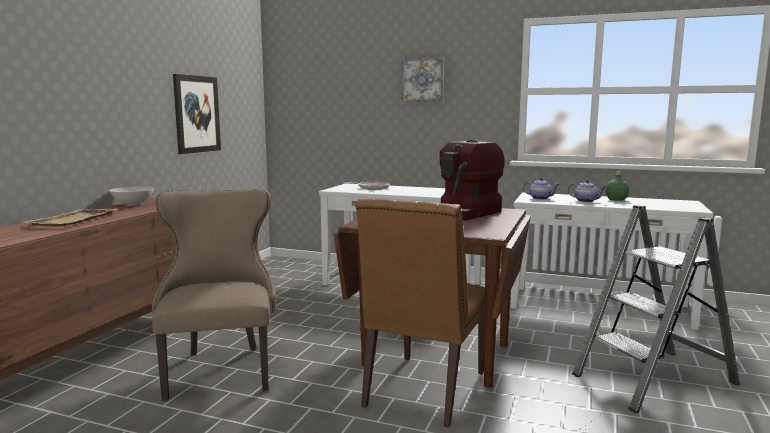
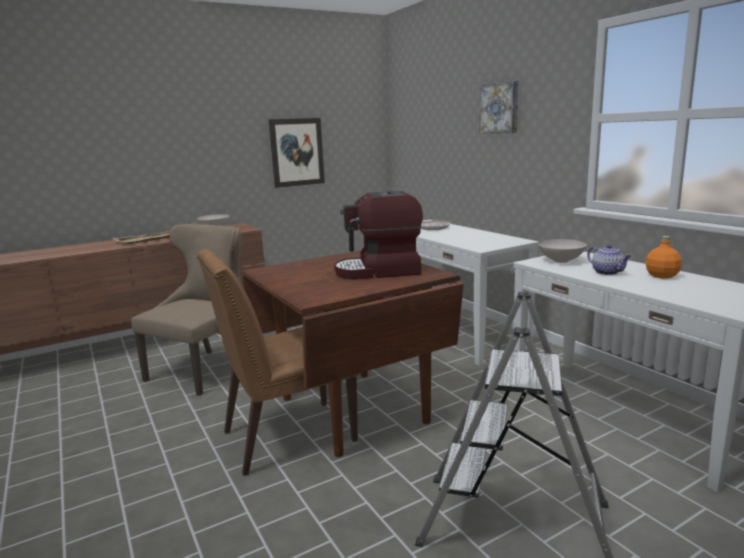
camera: 40 degrees right, 5 degrees up
(540, 198) = (562, 261): teapot -> white bowl
(616, 199) = (662, 276): green bottle -> orange bottle

